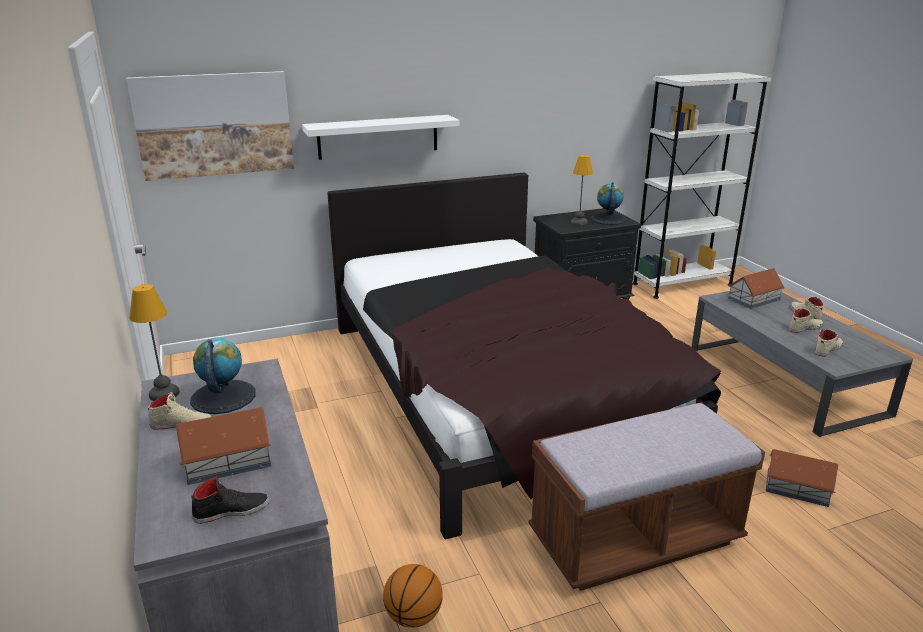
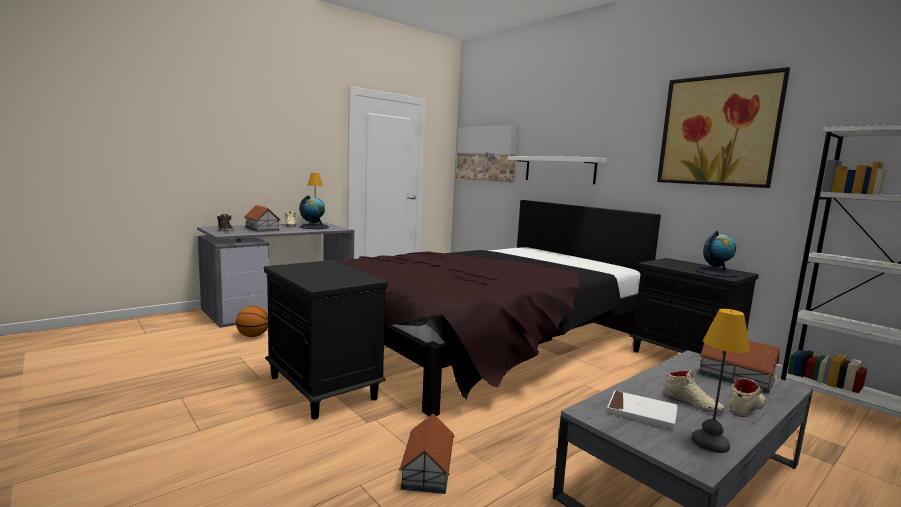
camera: 70 degrees right, 15 degrees down
(566, 76) = (718, 131): none -> picture
(579, 222) = (682, 266): table lamp -> table lamp (711, 443)
(634, 540) = (324, 388): brown bench -> black nightstand
(827, 349) = (641, 412): beige shoe -> white book

